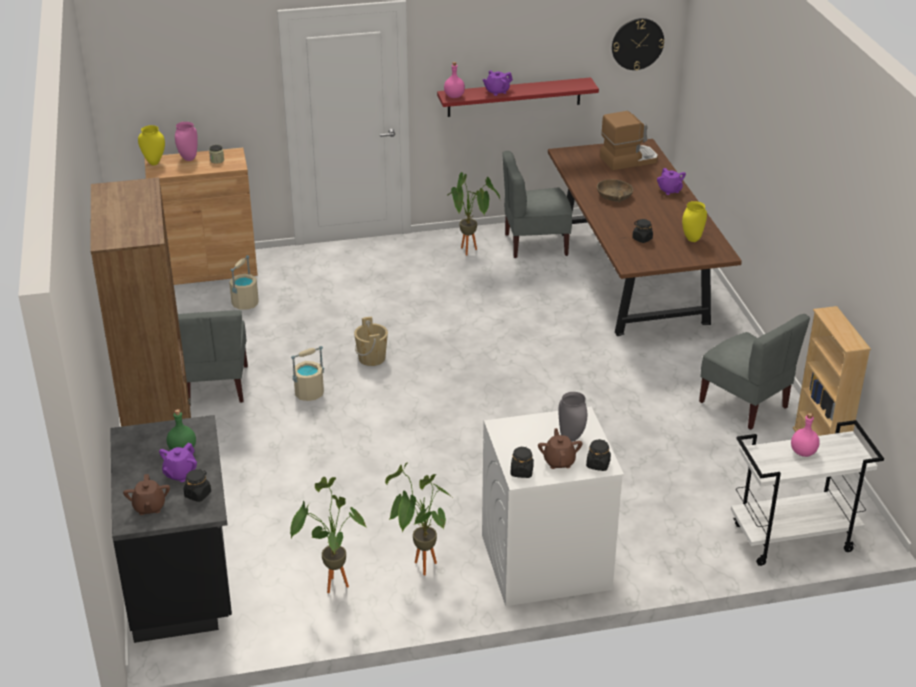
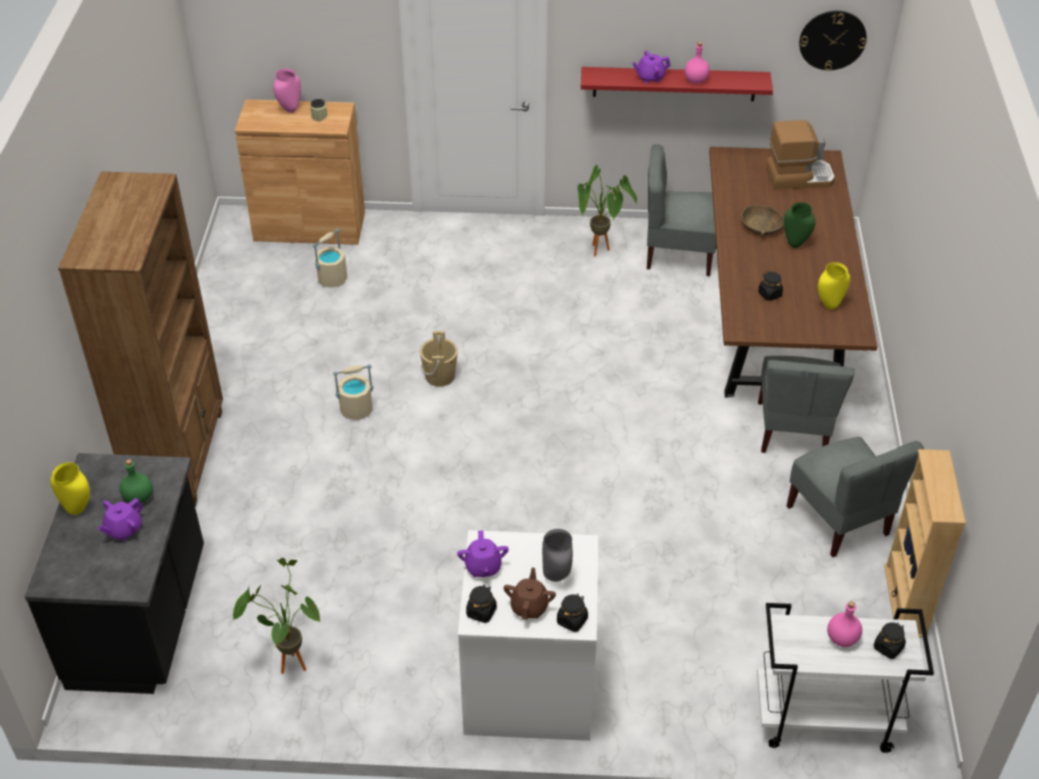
camera: 15 degrees right, 10 degrees up
(149, 507) = (75, 567): brown teapot -> none
(154, 162) = (252, 109): yellow vase -> yellow vase (78, 508)
(198, 494) = (131, 561): black jar -> black jar (888, 647)
(215, 386) = (262, 382): grey chair -> grey chair (793, 431)
(419, 567) = (389, 662): potted plant -> none
(454, 96) = (597, 77): pink bottle -> pink bottle (695, 81)
(646, 204) = (795, 244): none -> green vase
(669, 190) = (830, 229): purple teapot -> purple teapot (483, 567)

